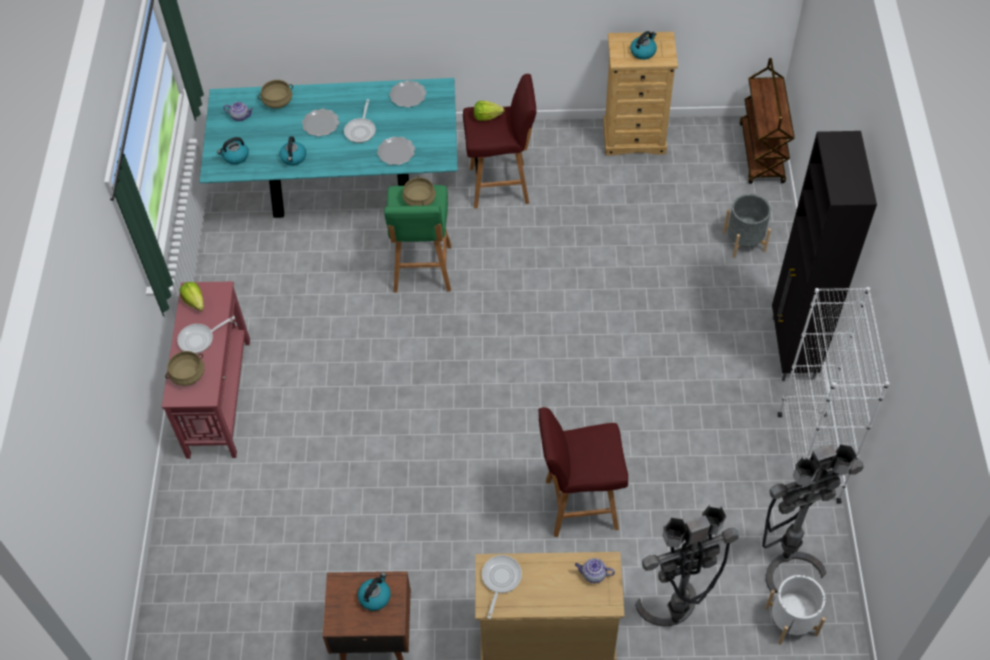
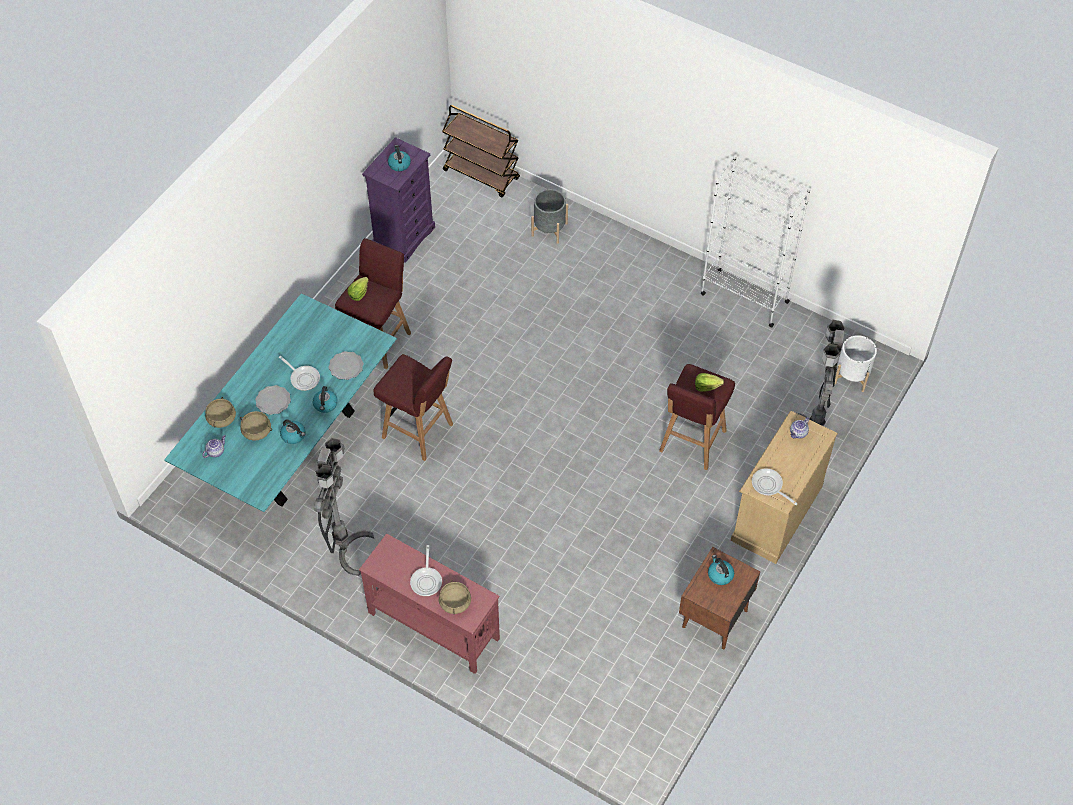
camera: 60 degrees left, 0 degrees up
(195, 301) = (386, 568): lettuce -> lettuce (706, 387)
(235, 157) = (258, 474): kettle -> kettle (325, 405)
(407, 95) = (293, 331): plate -> none
(420, 200) = (405, 375): beige cooking pot -> beige cooking pot (257, 431)
(422, 270) = (419, 432): green stool -> red stool
(634, 138) = (403, 236): beige dresser -> purple dresser
(787, 561) = (810, 353): grey floor lamp -> grey floor lamp (346, 550)
(792, 349) = (657, 257): black cabinet -> none

